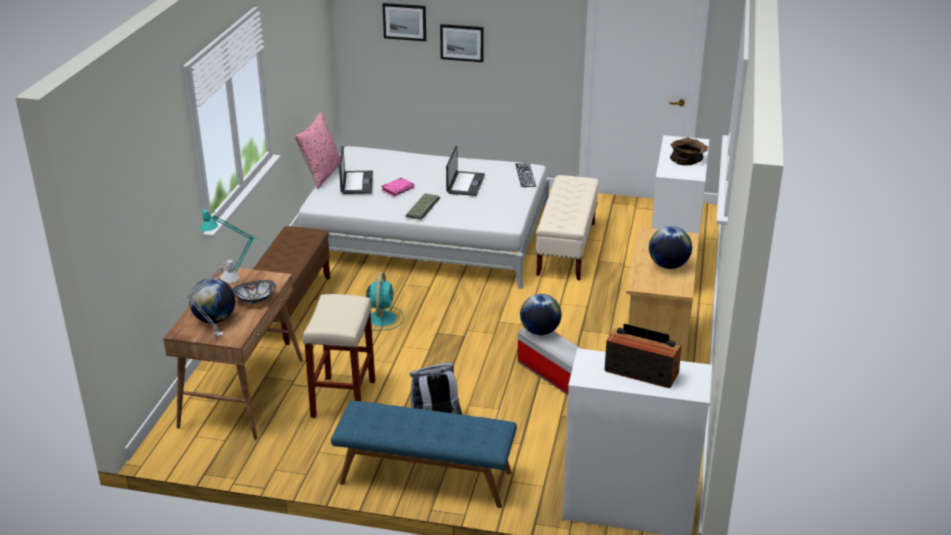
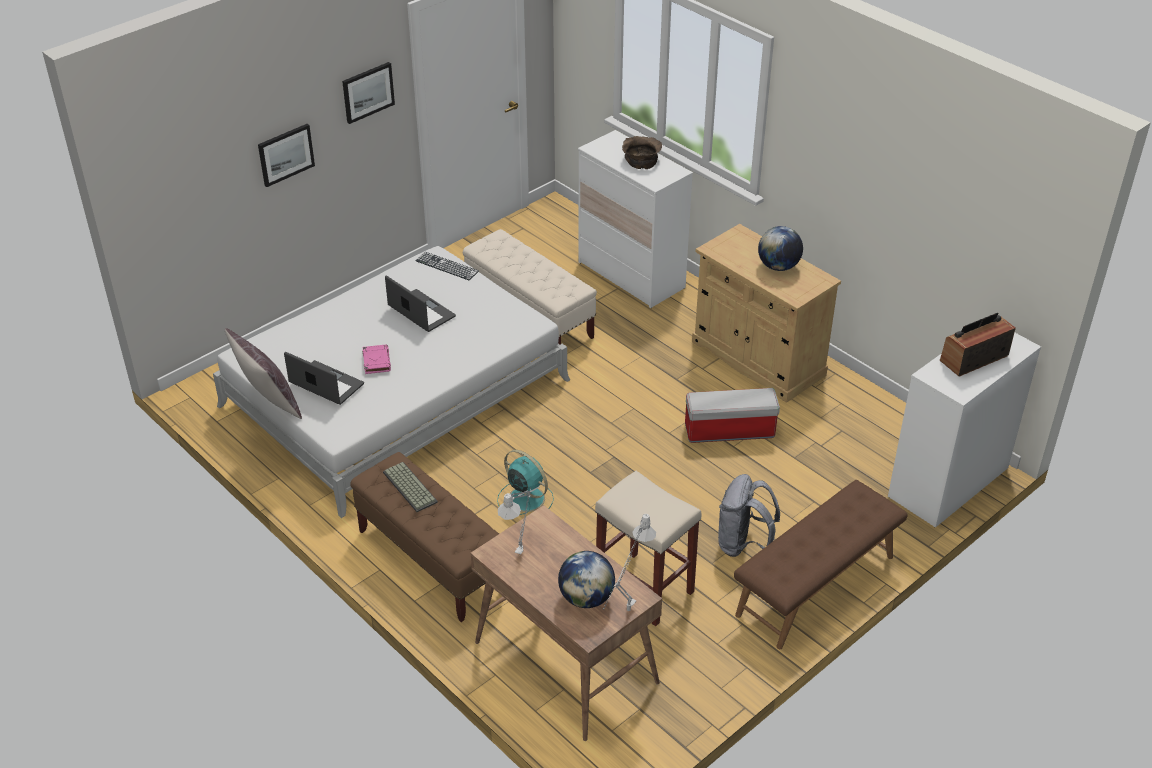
camera: 55 degrees left, 10 degrees up
(241, 281) = (523, 548): turquoise table lamp -> grey table lamp
(255, 300) = (574, 552): bowl -> none
(321, 174) = (268, 402): pink pillow -> brown pillow
(404, 21) = (214, 163): picture -> picture (367, 92)
(422, 206) = (436, 361): keyboard -> keyboard (408, 487)
(425, 478) = (816, 586): blue bench -> brown bench
(540, 331) = (707, 399): globe -> none

